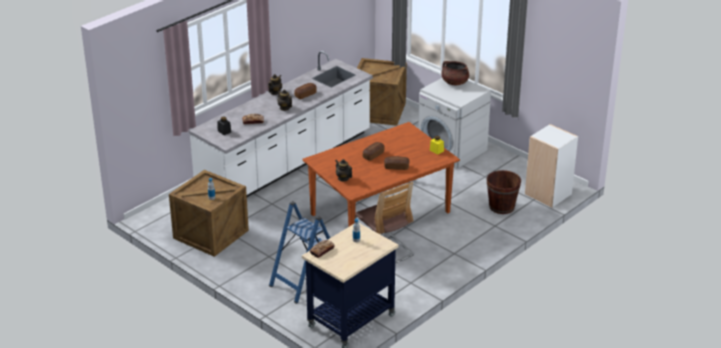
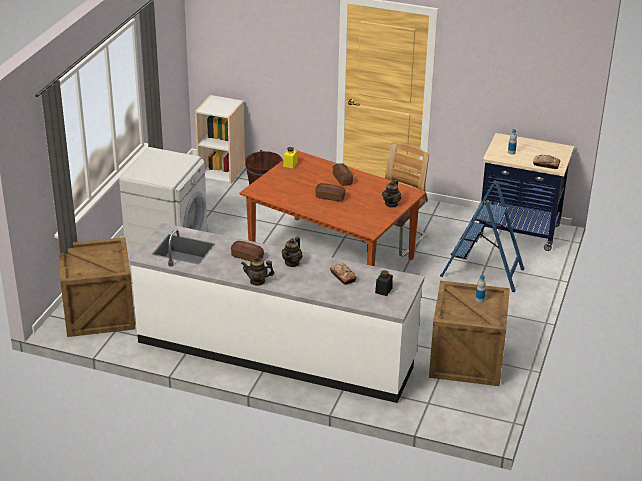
camera: 115 degrees left, 0 degrees up
(454, 82) = (143, 169): brown cooking pot -> none

